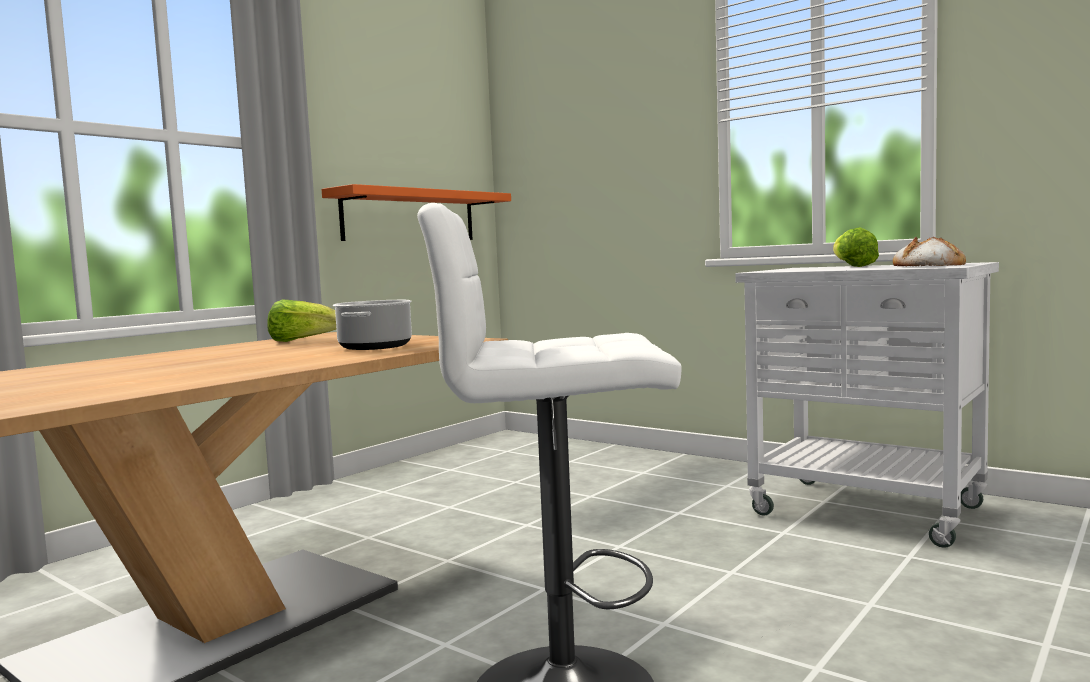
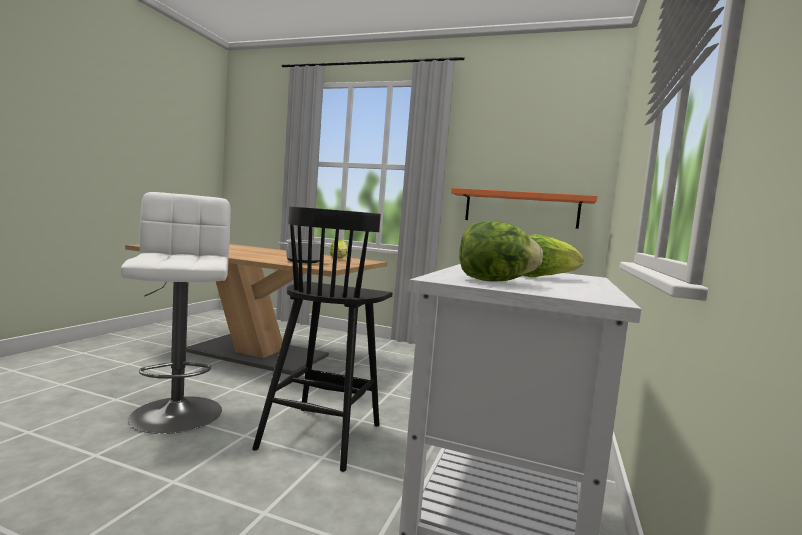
camera: 70 degrees right, 0 degrees up
(662, 570) = (322, 434): none -> black stool
(928, 265) = (494, 281): bread -> lettuce

